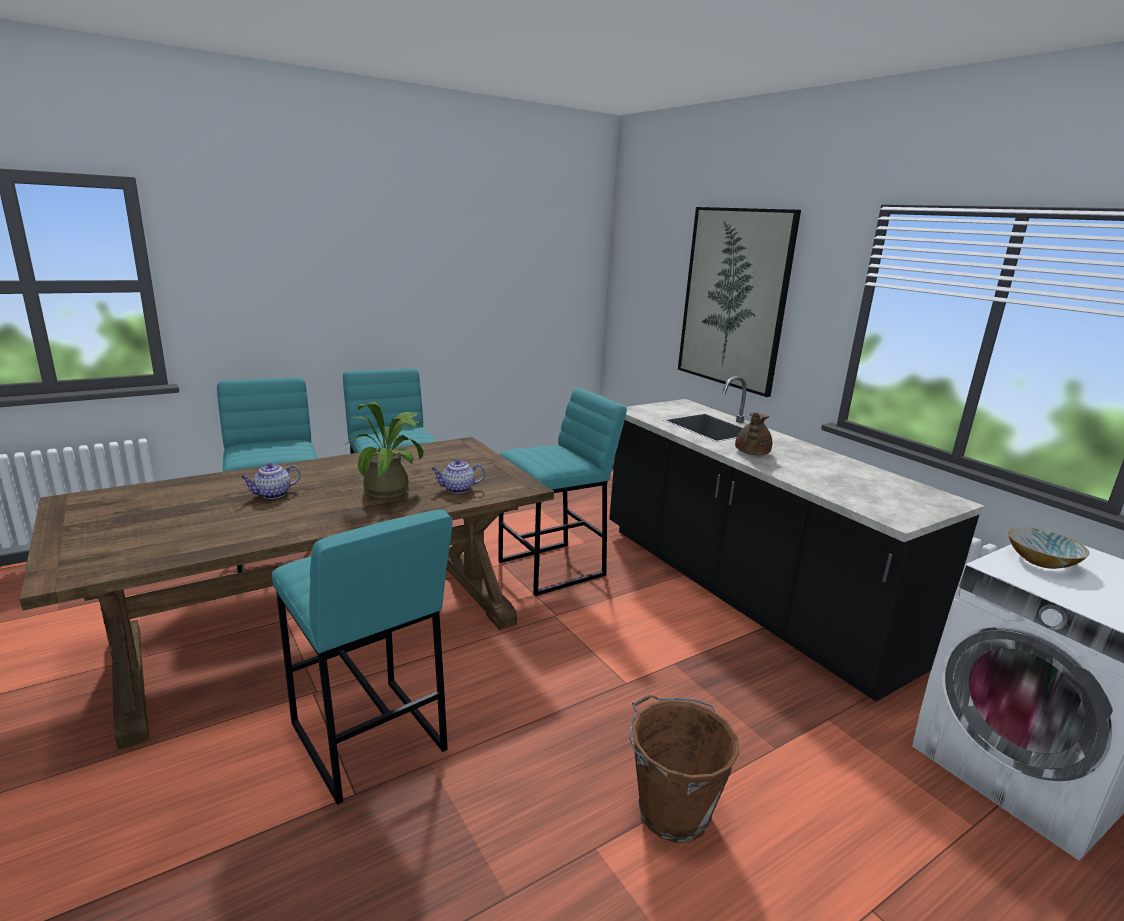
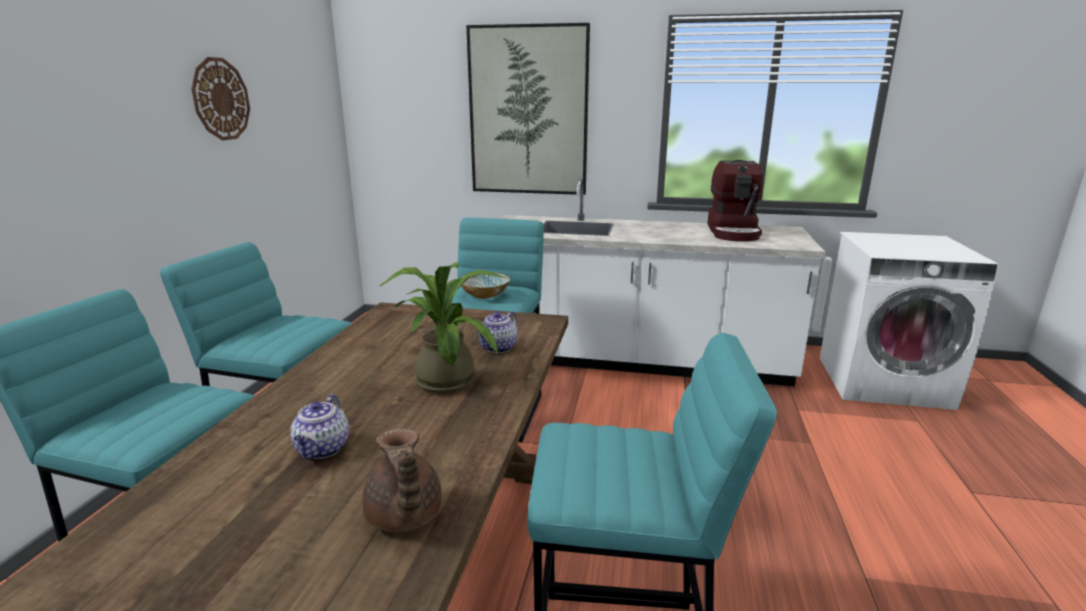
camera: 45 degrees left, 0 degrees up
(464, 263) = (221, 99): none -> wall clock
(671, 810) = (844, 518): brown bucket -> none
(743, 592) = (636, 360): black counter -> white counter
(751, 453) = (646, 236): brown teapot -> brown teapot (403, 518)
(863, 480) = (734, 232): none -> coffee machine
(1042, 561) = (880, 245): bowl -> bowl (485, 294)

